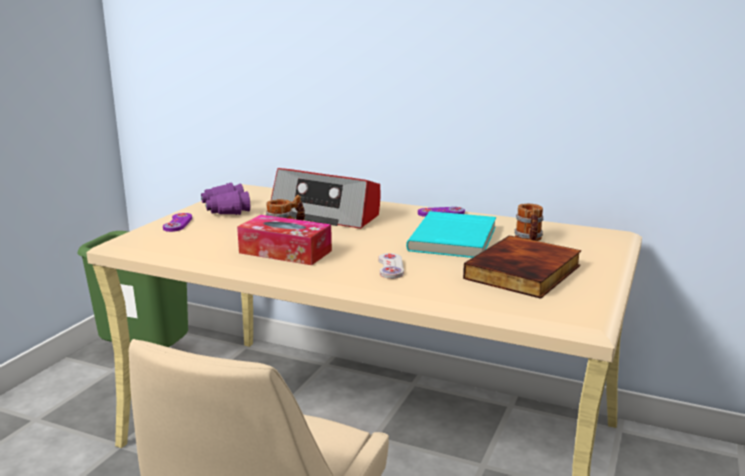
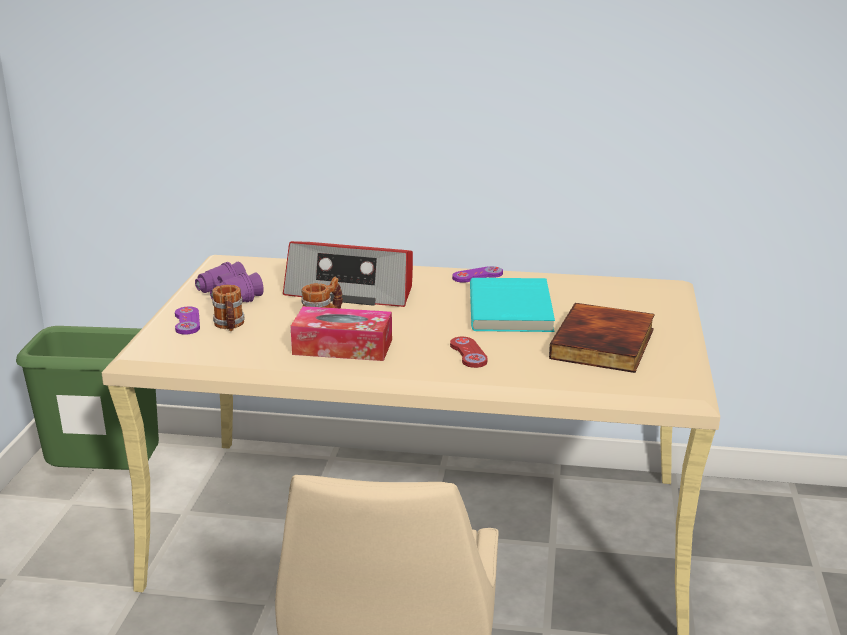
camera: 15 degrees left, 5 degrees up
(390, 267) = (468, 354): white game controller -> red game controller
(529, 239) = (588, 302): mug -> mug (229, 326)

